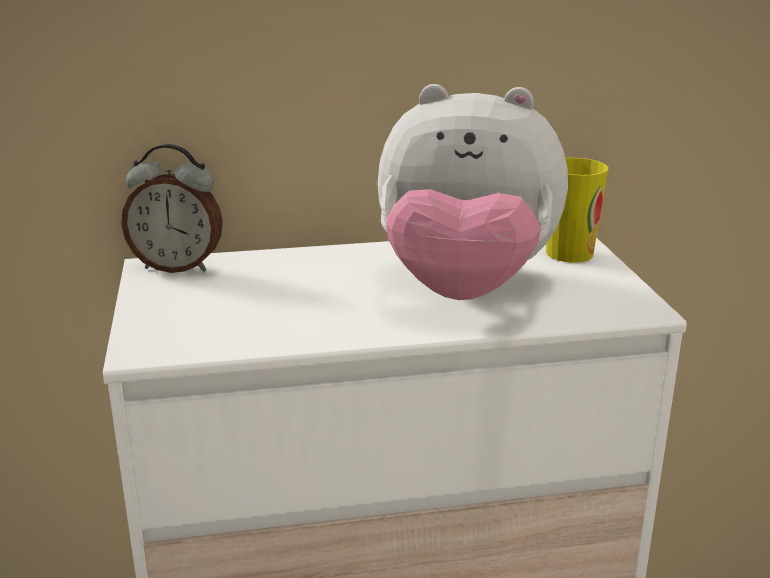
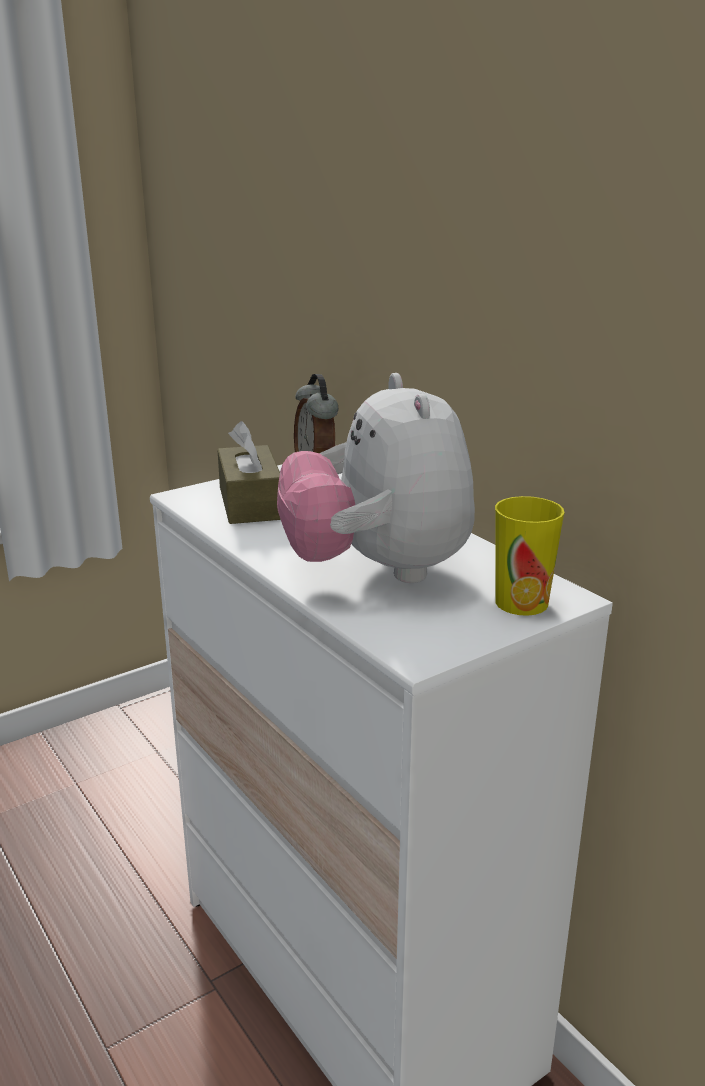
camera: 65 degrees right, 0 degrees up
(222, 315) = (250, 503): none -> brown tissue box

